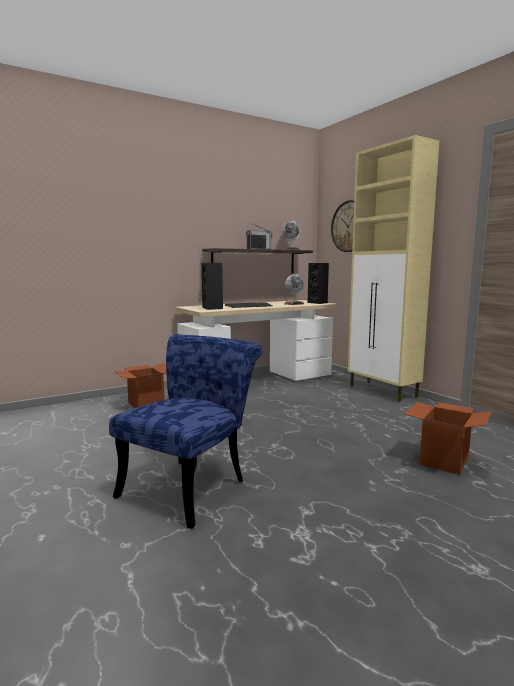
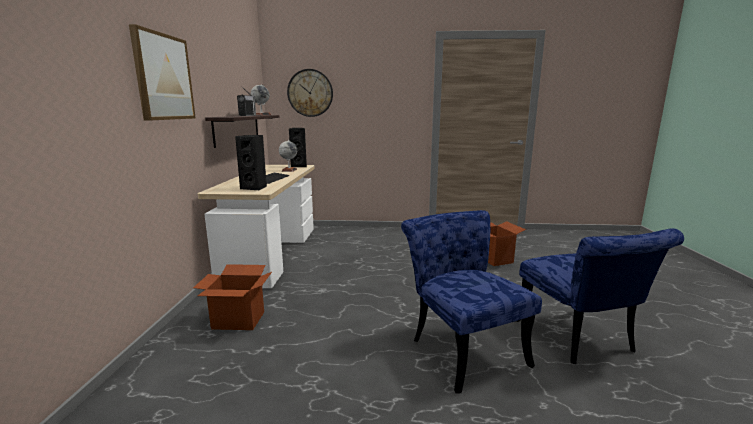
camera: 55 degrees left, 5 degrees up
(153, 218) = (163, 77): none -> picture
(289, 555) = (580, 340): none -> blue chair
(383, 391) = (372, 230): beige cabinet -> none

